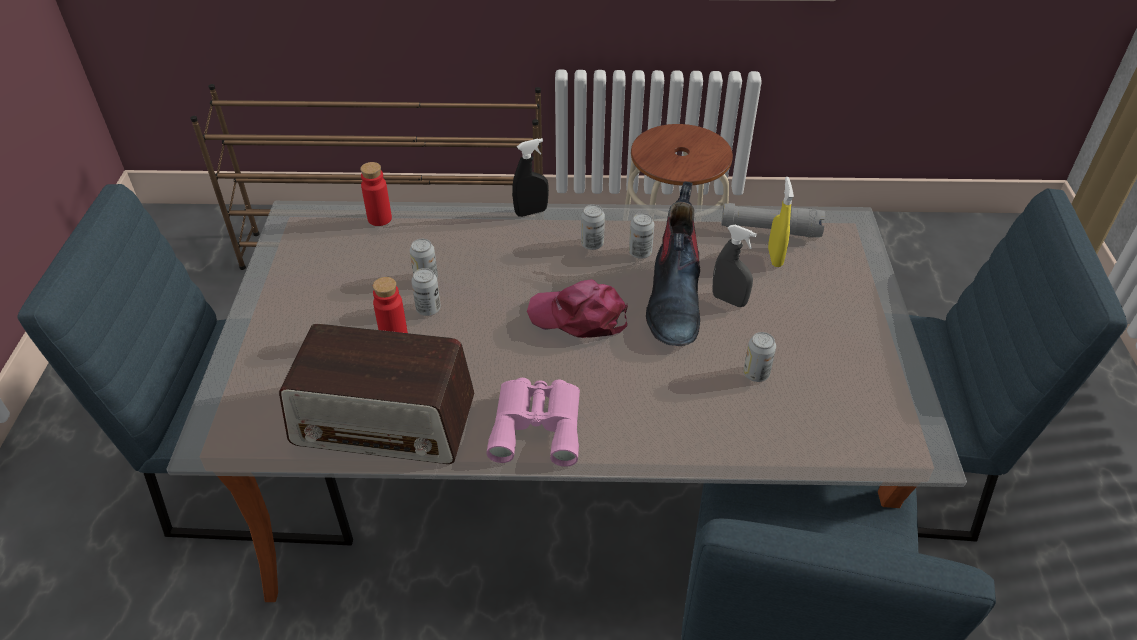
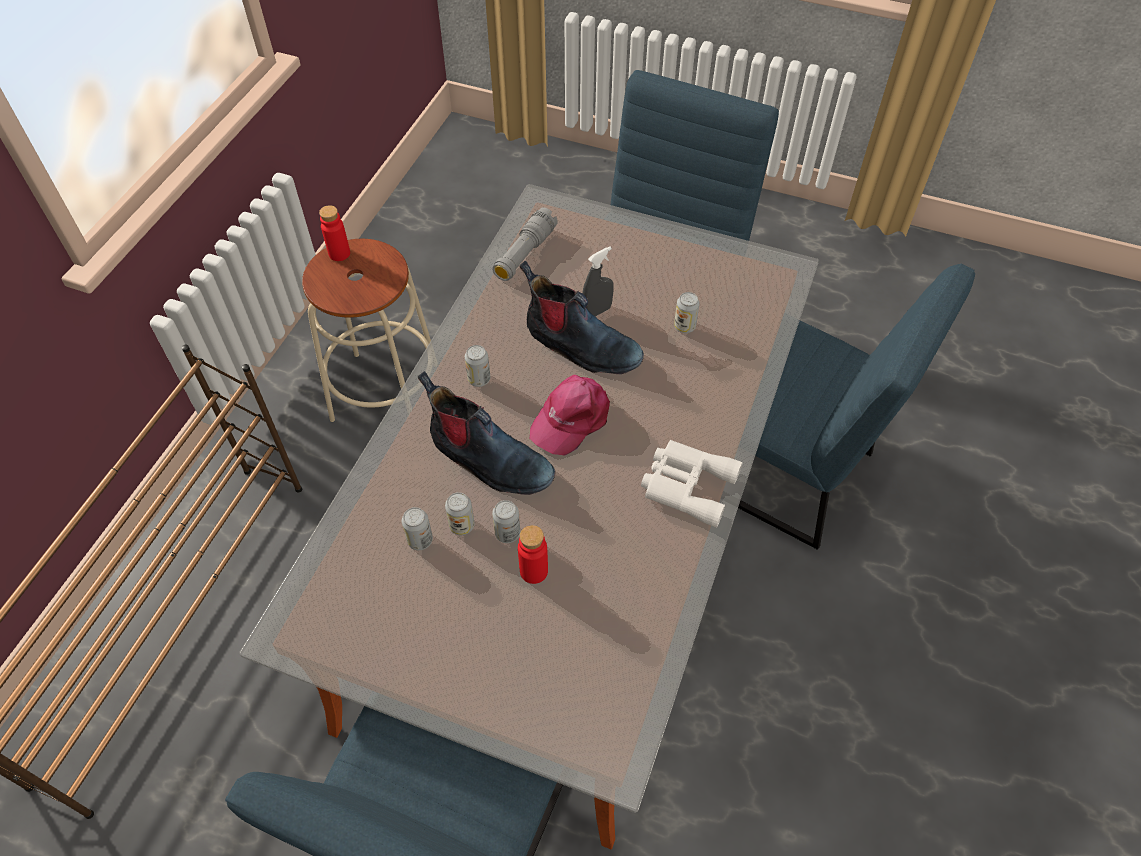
camera: 70 degrees left, 10 degrees up
(379, 218) = (340, 548): red bottle -> red bottle (339, 253)
(385, 421) = (642, 600): radio -> none
(503, 275) = (488, 460): none -> boot
(531, 212) = (405, 412): black spray bottle -> none
(537, 424) = (686, 484): pink binoculars -> white binoculars
(640, 253) = (509, 349): can -> can (420, 540)
(775, 257) = (559, 264): yellow spray bottle -> none

